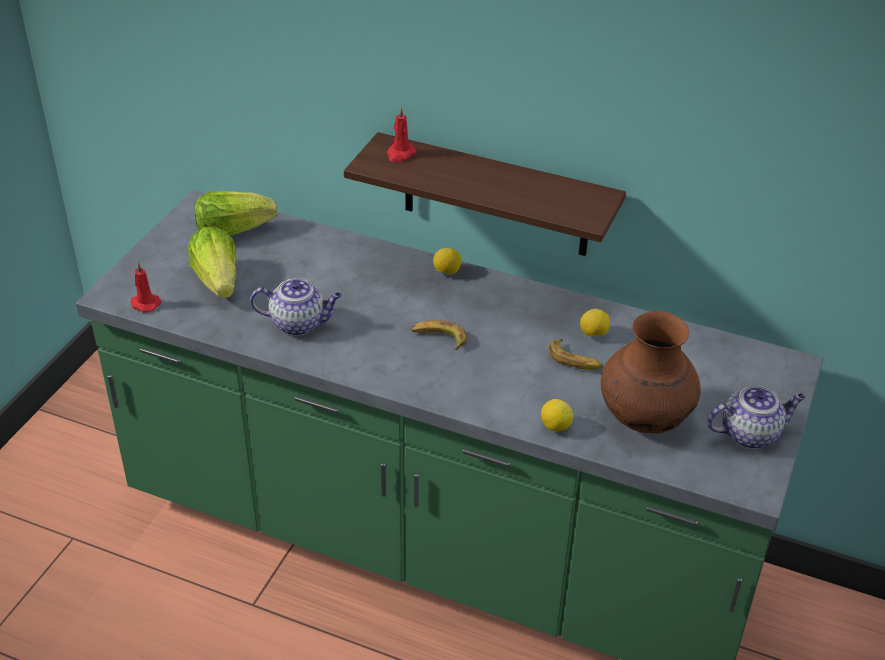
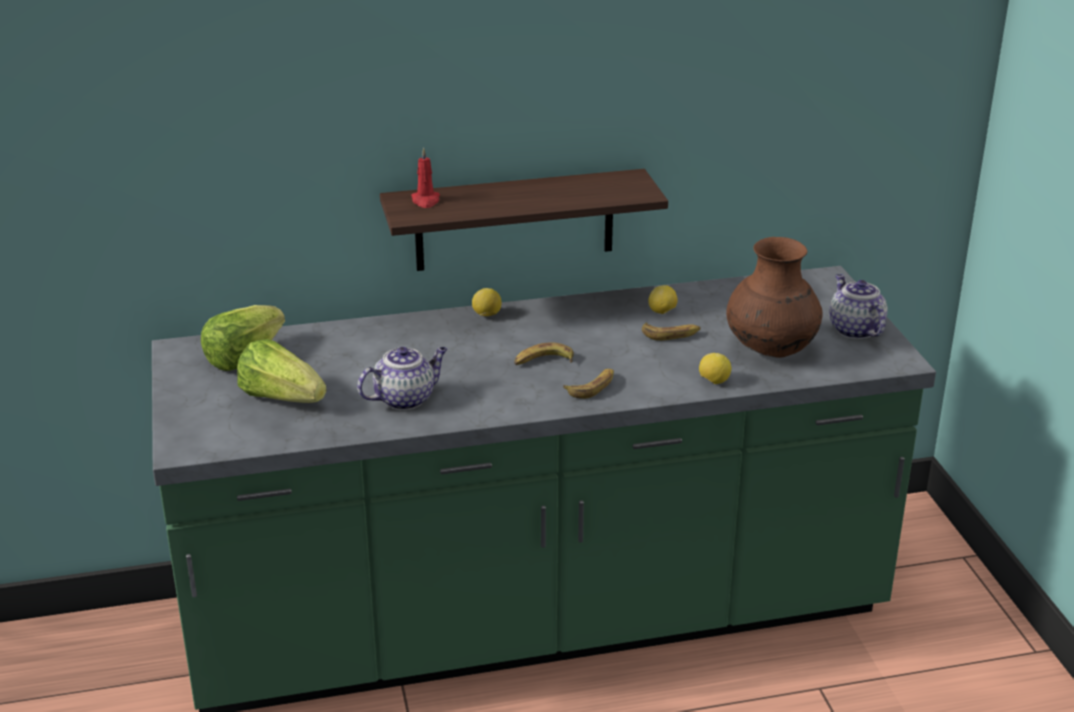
camera: 35 degrees left, 10 degrees down
(144, 304) = (231, 442): red candle -> none
(449, 382) = (592, 387): none -> banana
(750, 433) = (854, 329): teapot -> teapot turned 60 degrees counterclockwise

